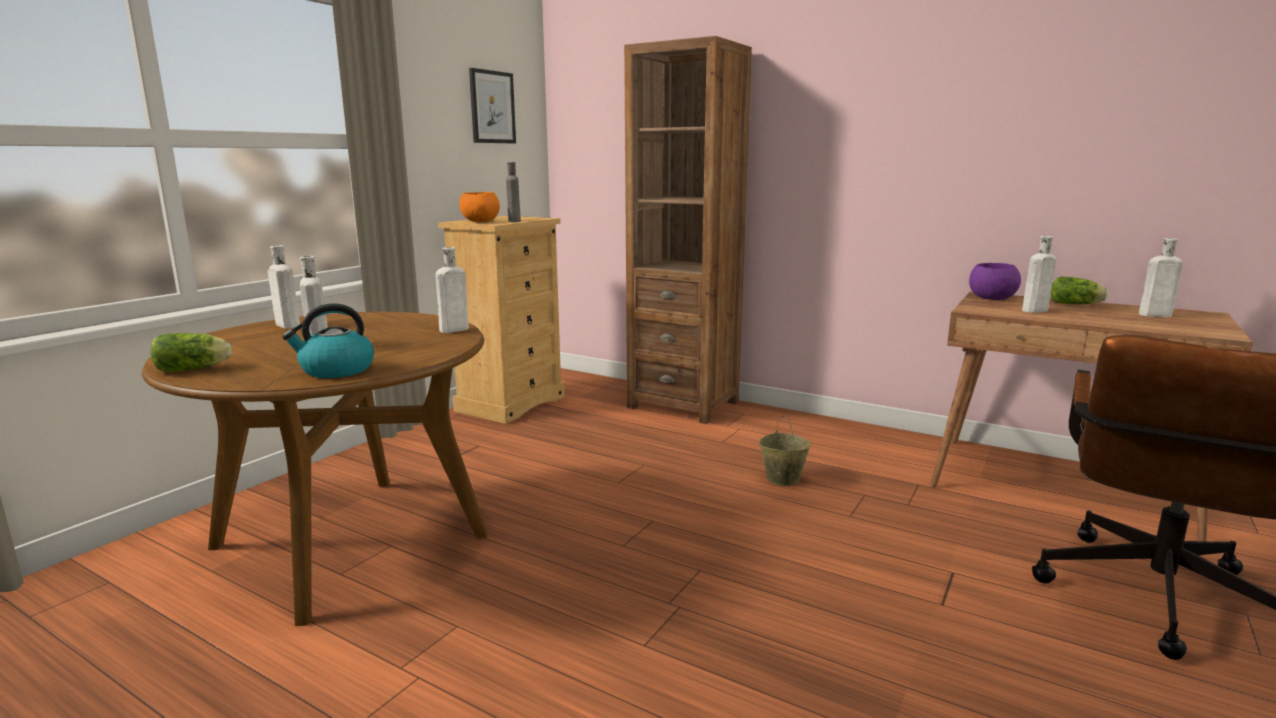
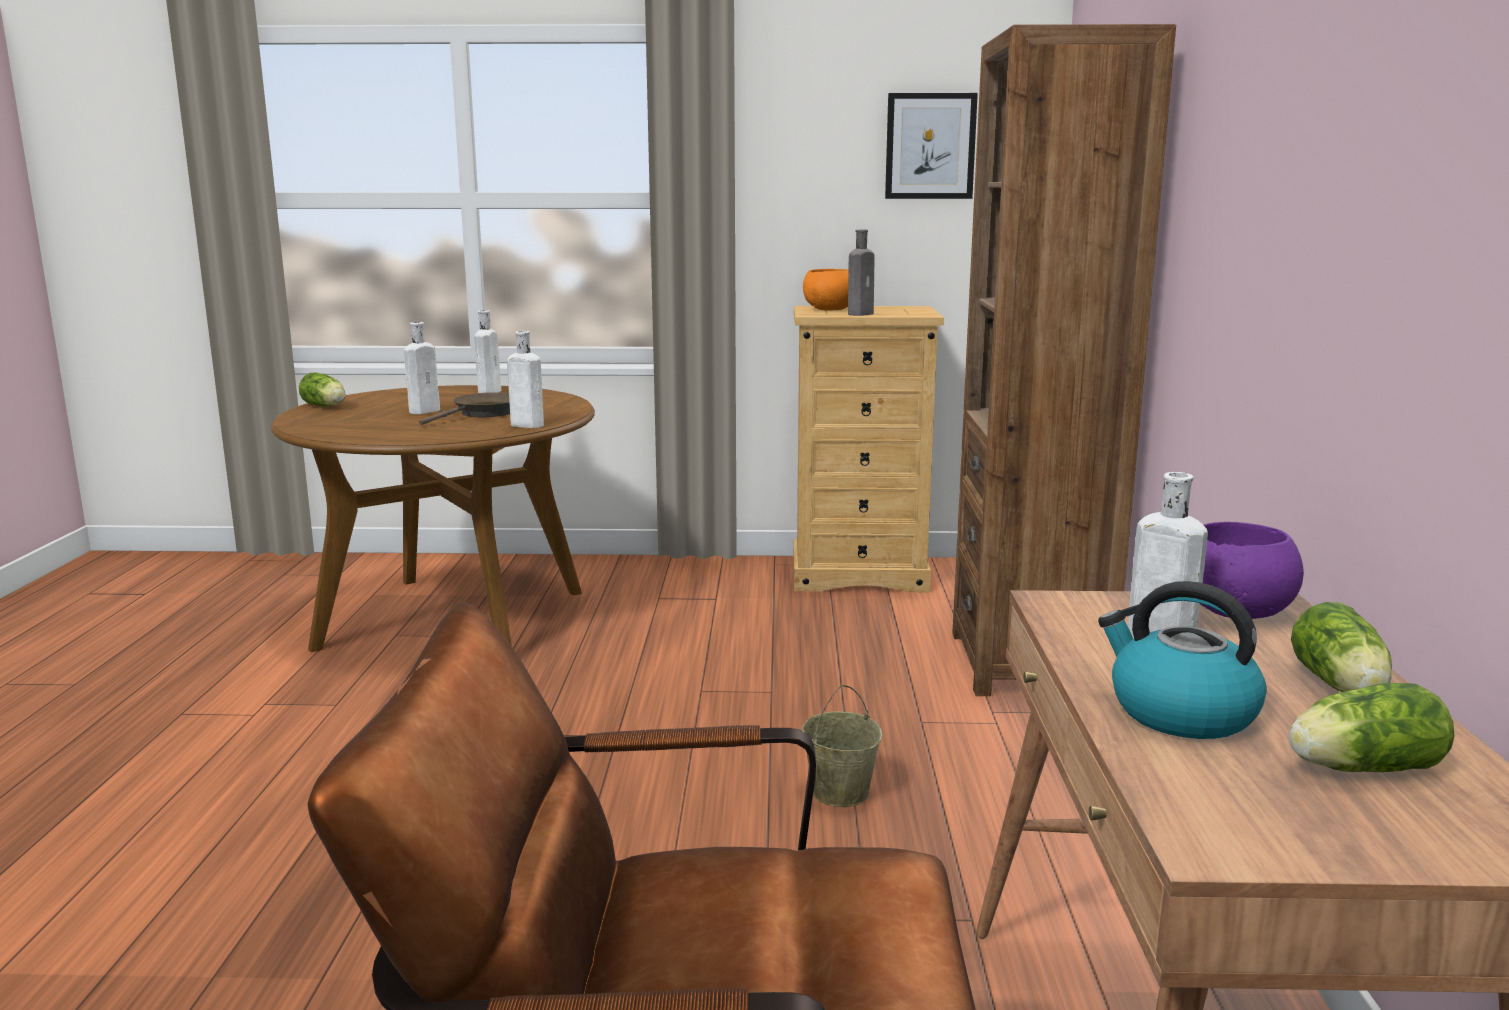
camera: 60 degrees right, 0 degrees up
(336, 370) = (345, 429): kettle -> kettle (1179, 713)
(377, 334) = (483, 414): none -> brown frying pan
(1152, 315) = (1359, 768): white bottle -> lettuce

